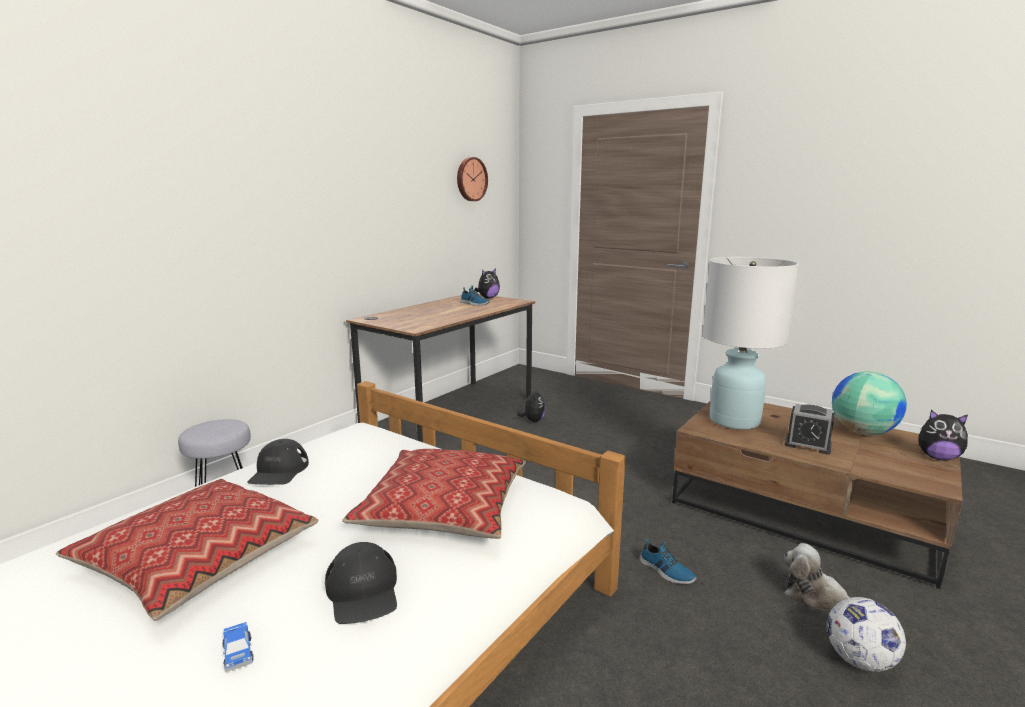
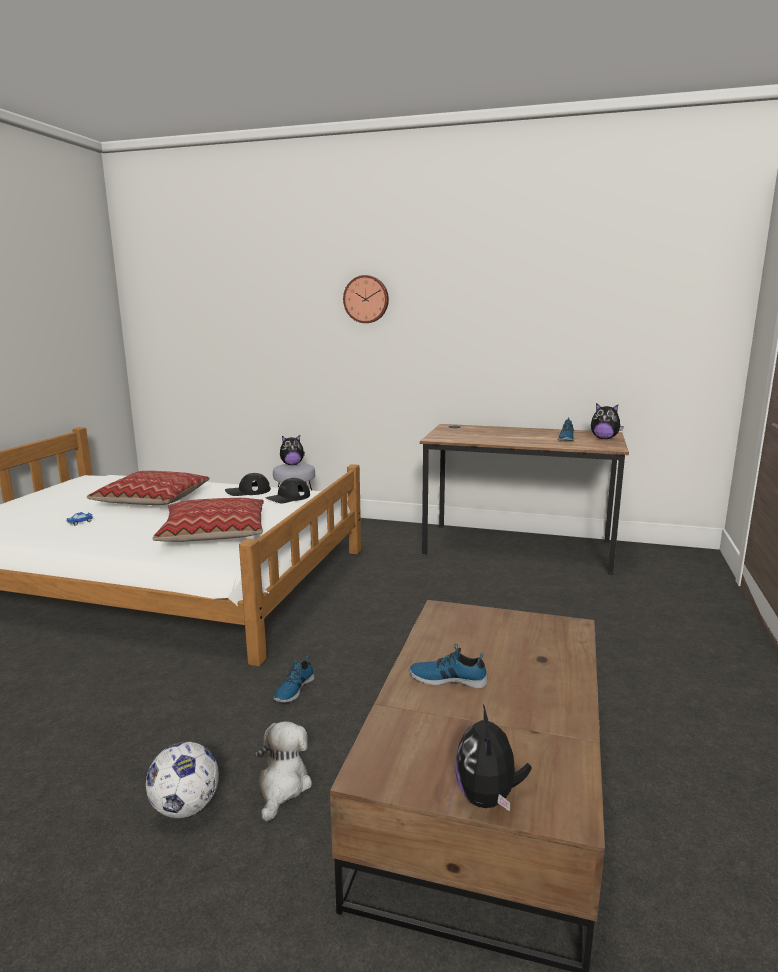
camera: 70 degrees right, 0 degrees up
(363, 592) = (122, 532): black cap -> black cap (288, 497)
(470, 179) = (641, 295): wall clock -> wall clock (366, 299)
(533, 421) = (551, 585): plush toy -> plush toy (292, 464)
(734, 421) = (489, 630): white table lamp -> none
(807, 444) = (448, 678): alarm clock -> shoe
(862, 432) = (545, 731): globe -> none

